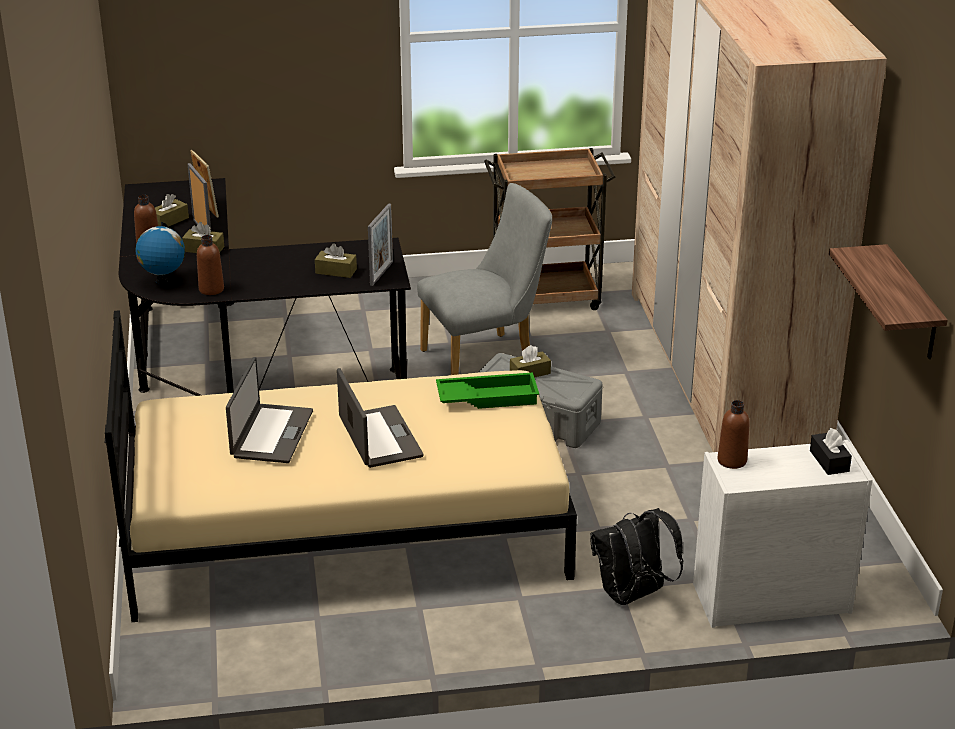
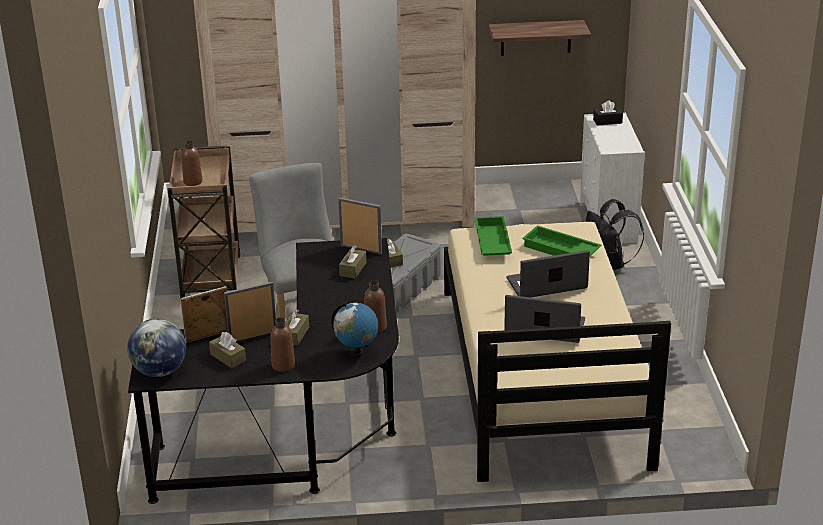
camera: 85 degrees left, 0 degrees up
(153, 193) = (159, 371): none -> globe
(470, 448) = (560, 250): none -> green tray
(732, 461) = (610, 147): brown bottle -> brown bottle (193, 182)

